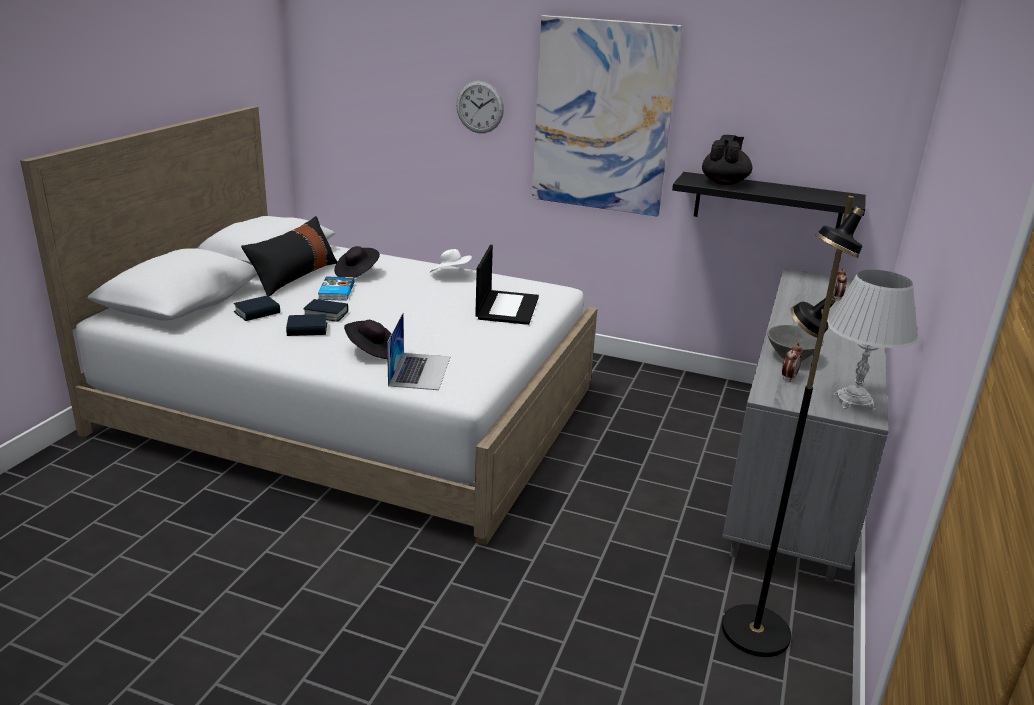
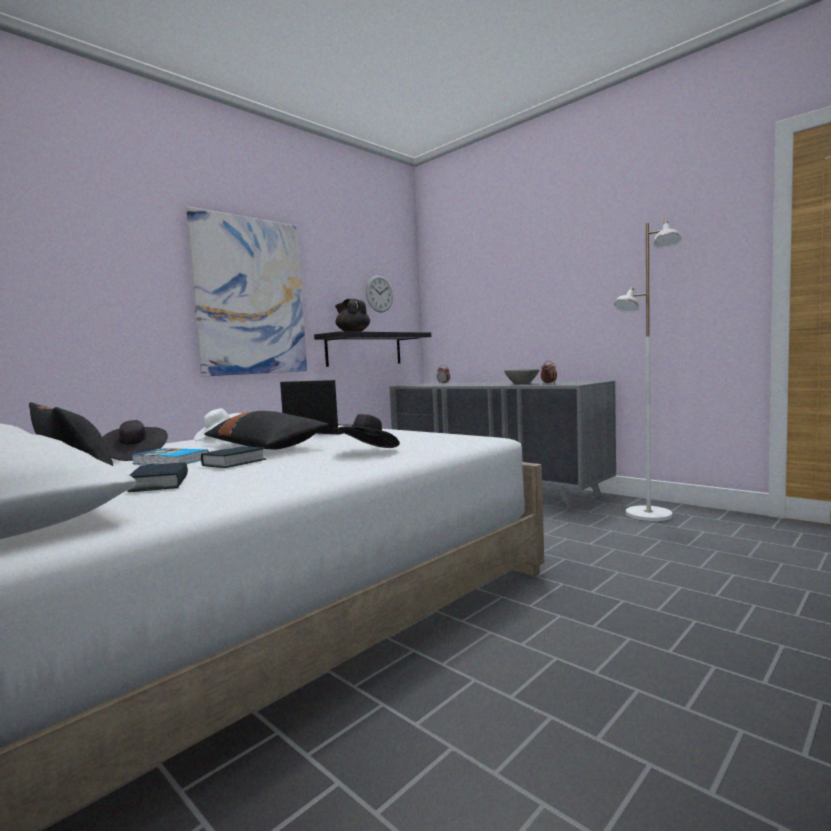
camera: 65 degrees left, 20 degrees down
(307, 330) = (266, 468): book -> none
(403, 305) = (264, 446): none -> black pillow
(420, 371) = (430, 443): laptop -> none
(480, 107) = (130, 293): wall clock -> wall clock (379, 293)
(753, 631) = (648, 515): black floor lamp -> white floor lamp
(854, 402) = (582, 381): white table lamp -> none

